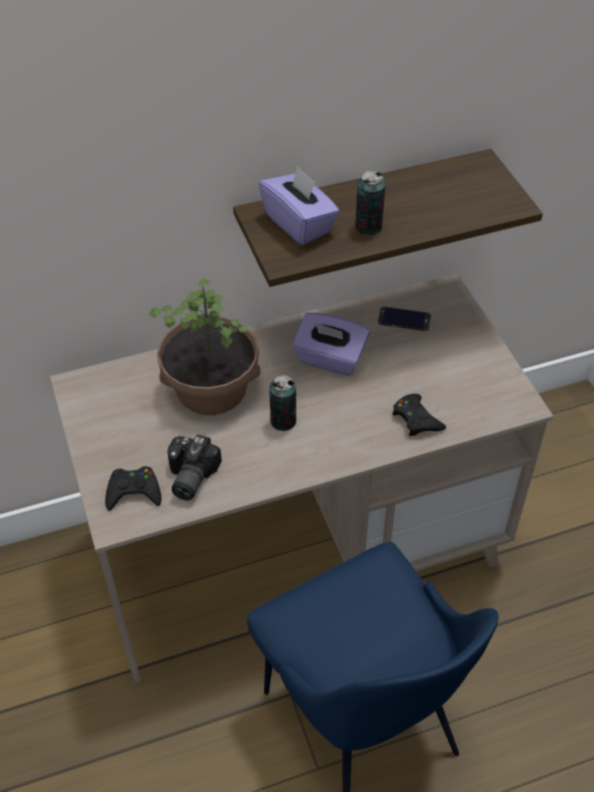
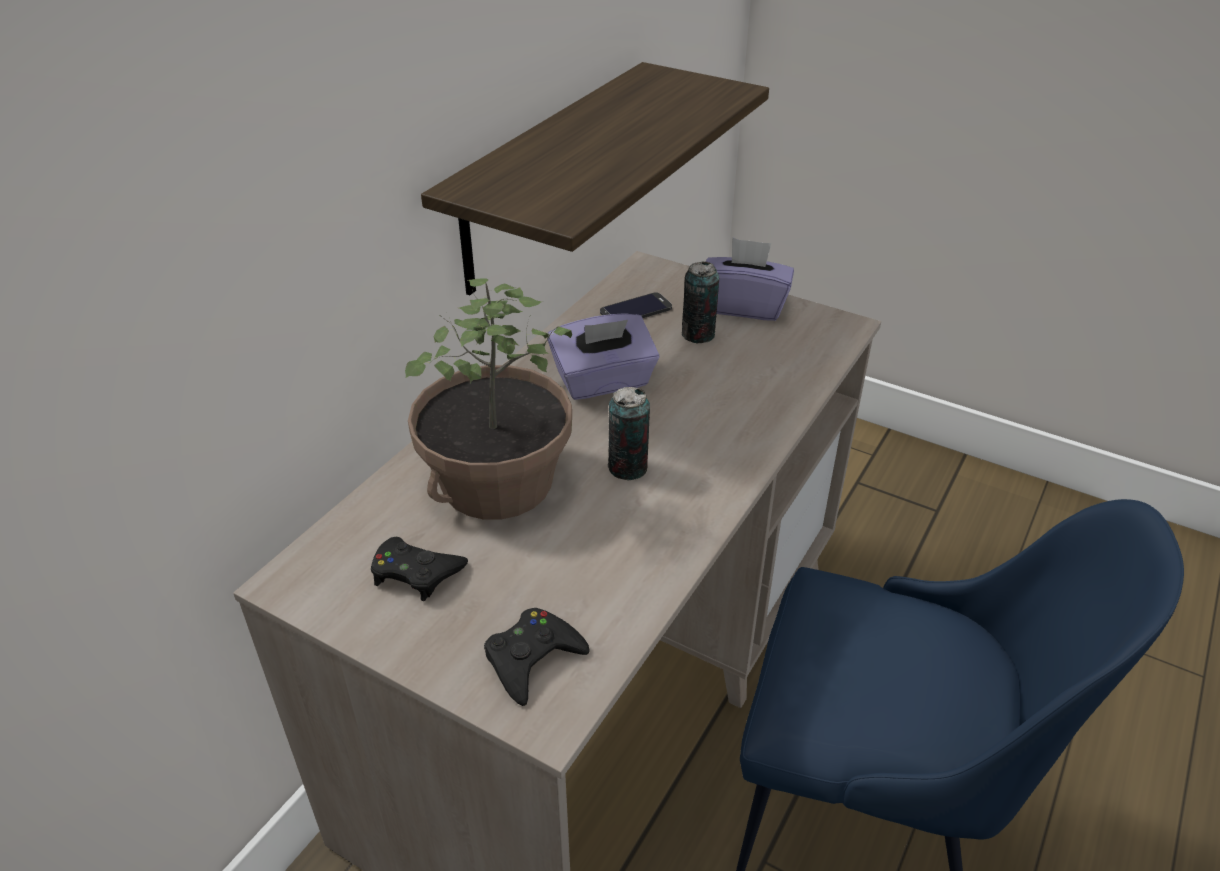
camera: 40 degrees left, 10 degrees down
(188, 477) = (586, 595): camera -> none
(299, 223) = (531, 178): purple tissue box -> purple tissue box (744, 306)
(368, 227) = (616, 153): can -> can (698, 335)
(416, 419) = (766, 389): black game controller -> black game controller (416, 573)

